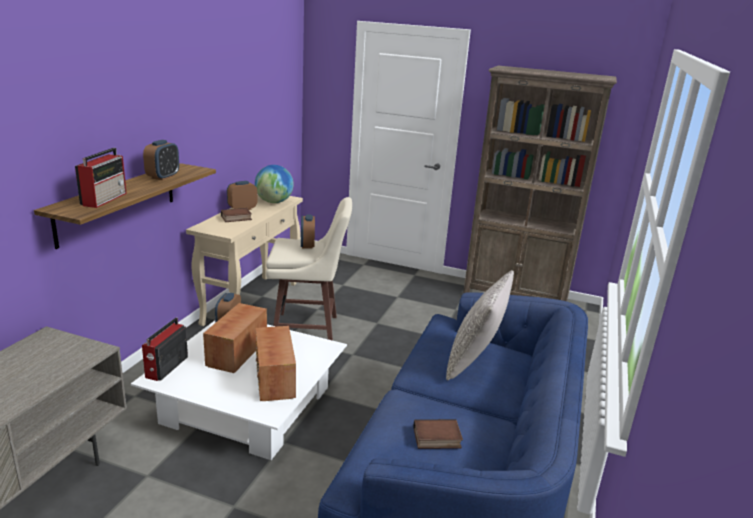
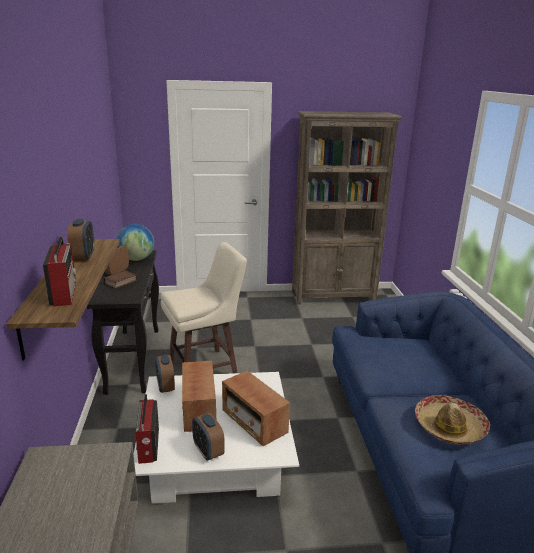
camera: 25 degrees left, 0 degrees up
(251, 303) = (133, 359): beige console table -> black console table
(307, 245) = (198, 293): alarm clock -> alarm clock (208, 451)
(436, 439) = (449, 427): book -> hat
(474, 360) = (405, 355): grey pillow -> none

